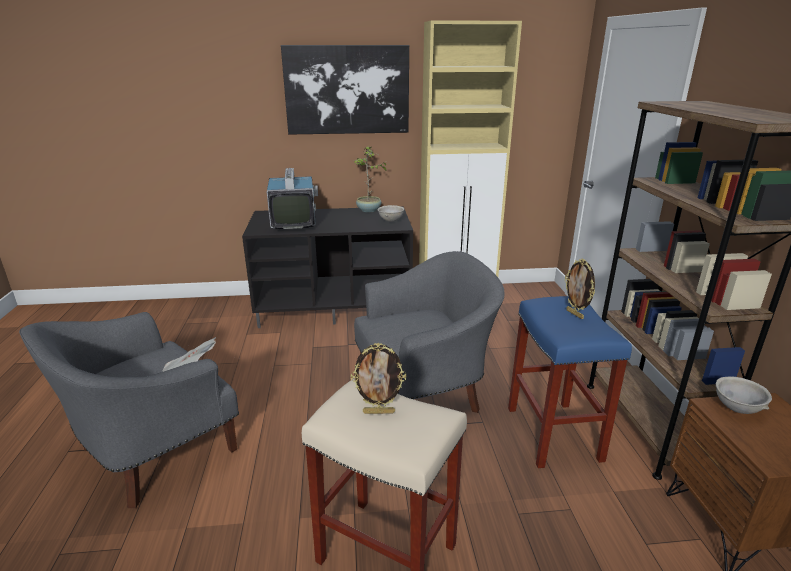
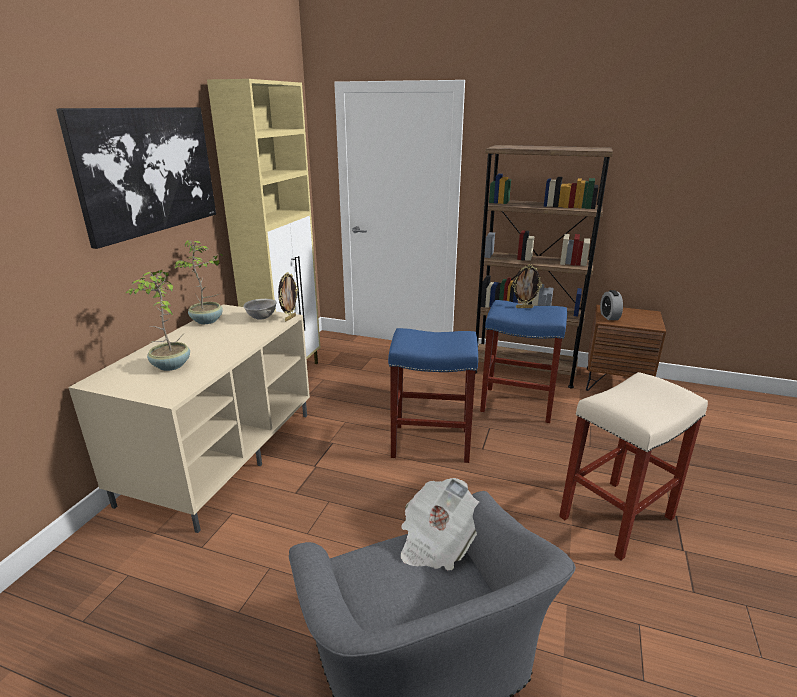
camera: 65 degrees left, 0 degrees up
(293, 221) = (170, 366): television -> potted plant
(335, 307) = (221, 454): black tv stand -> beige tv stand
(379, 412) = (640, 398): picture frame -> picture frame (290, 318)
(424, 391) = (432, 442): grey armchair -> blue stool
(736, 409) = (609, 316): grey bowl -> alarm clock

